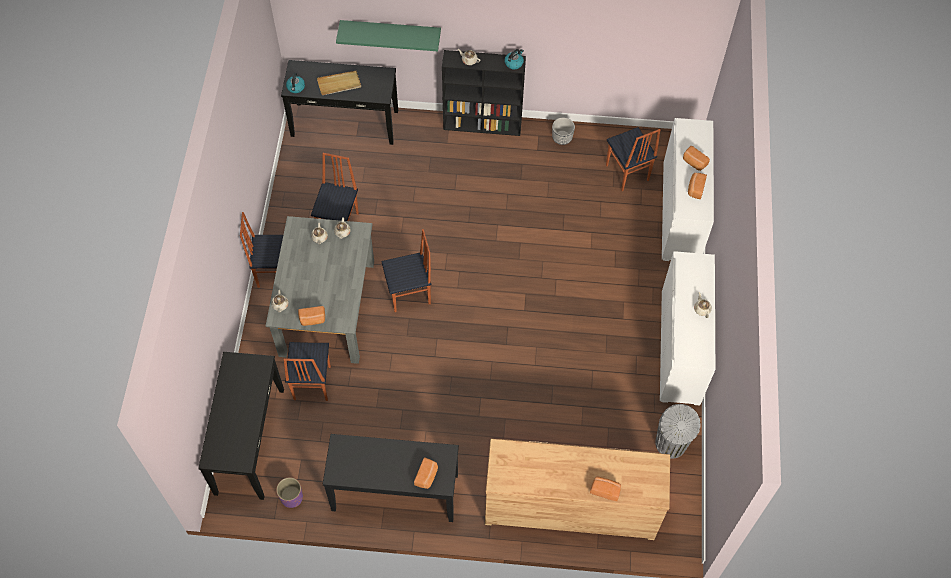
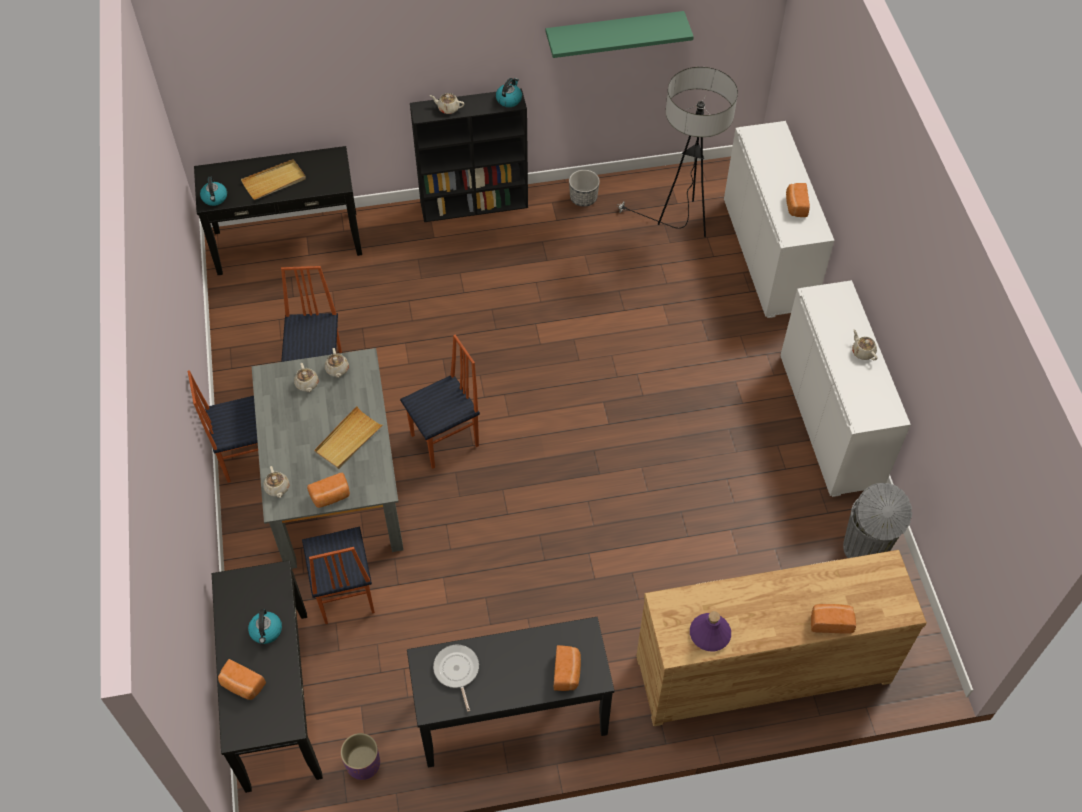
camera: 15 degrees left, 5 degrees down
(246, 399) = (266, 631): none -> kettle
(335, 283) = (348, 439): none -> beige tray
(357, 456) = (457, 671): none -> frying pan
(390, 31) = (332, 89): green shelf -> green shelf (614, 31)
(523, 476) = (709, 633): none -> purple bottle
(626, 173) = (681, 223): chair -> floor lamp
(694, 163) = (781, 175): bread -> bread (242, 685)

